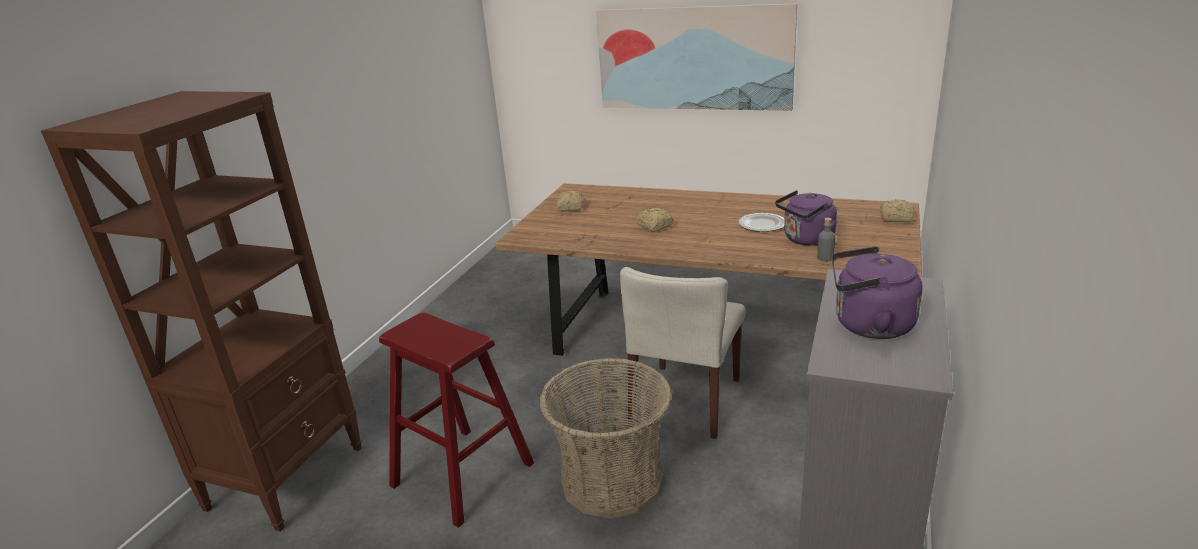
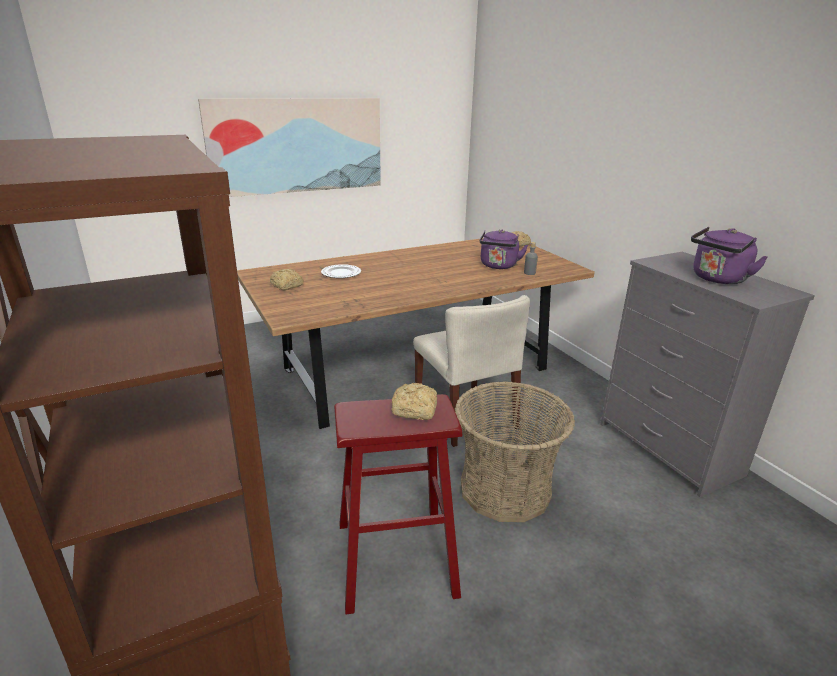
camera: 50 degrees left, 0 degrees up
(655, 226) = (387, 282): bread -> bread (416, 410)
(762, 225) = (455, 264): plate -> plate (341, 273)

